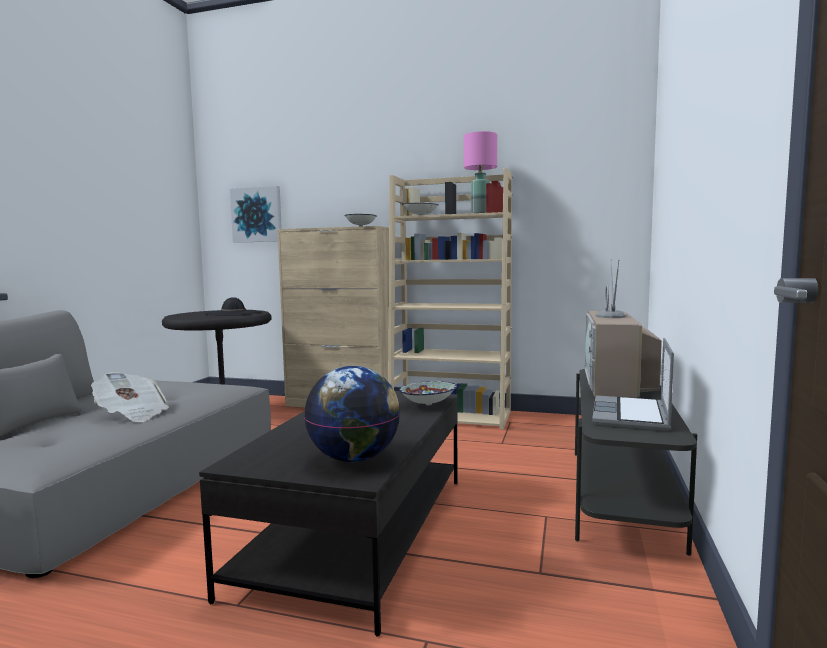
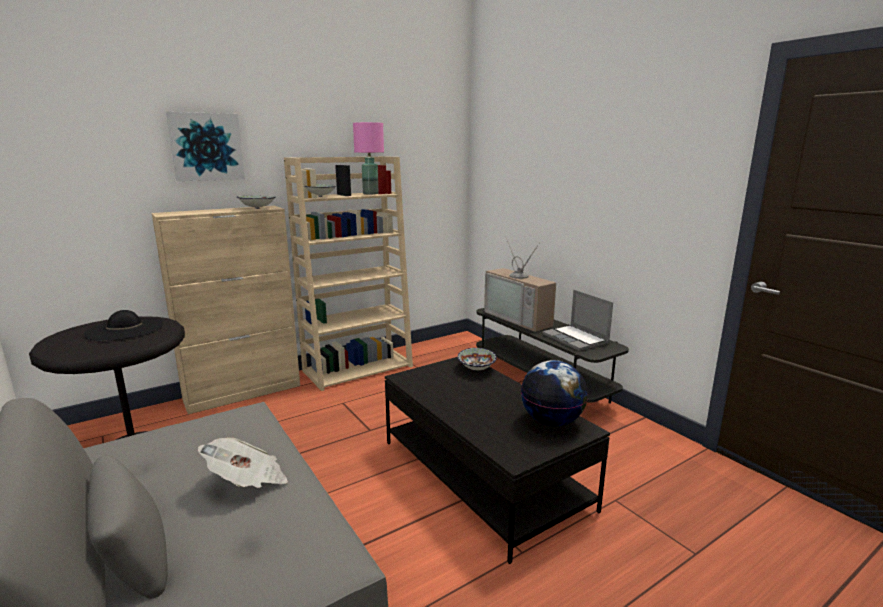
camera: 50 degrees left, 10 degrees up
(257, 215) = (84, 194): picture -> picture (206, 147)

